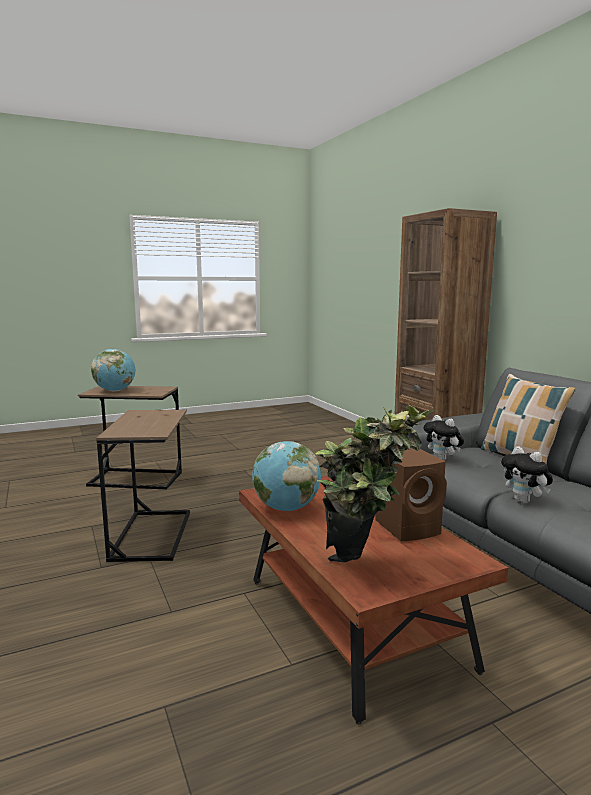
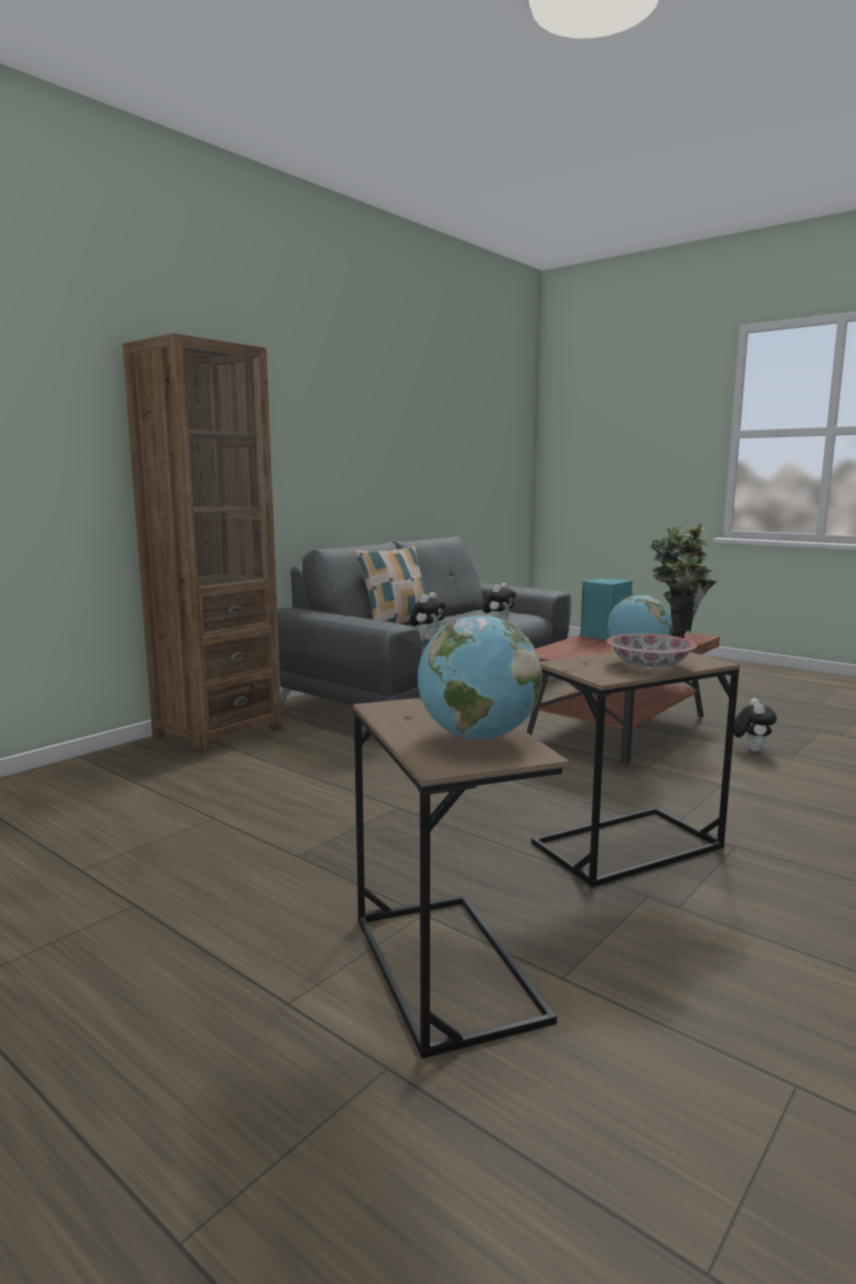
camera: 115 degrees left, 0 degrees up
(137, 422) = (650, 665): none -> bowl
(217, 690) = (751, 749): none -> plush toy
(409, 527) = (603, 635): brown speaker -> turquoise speaker

